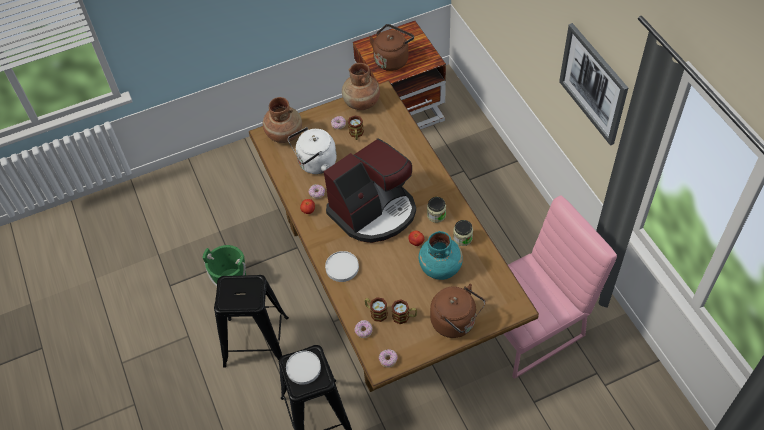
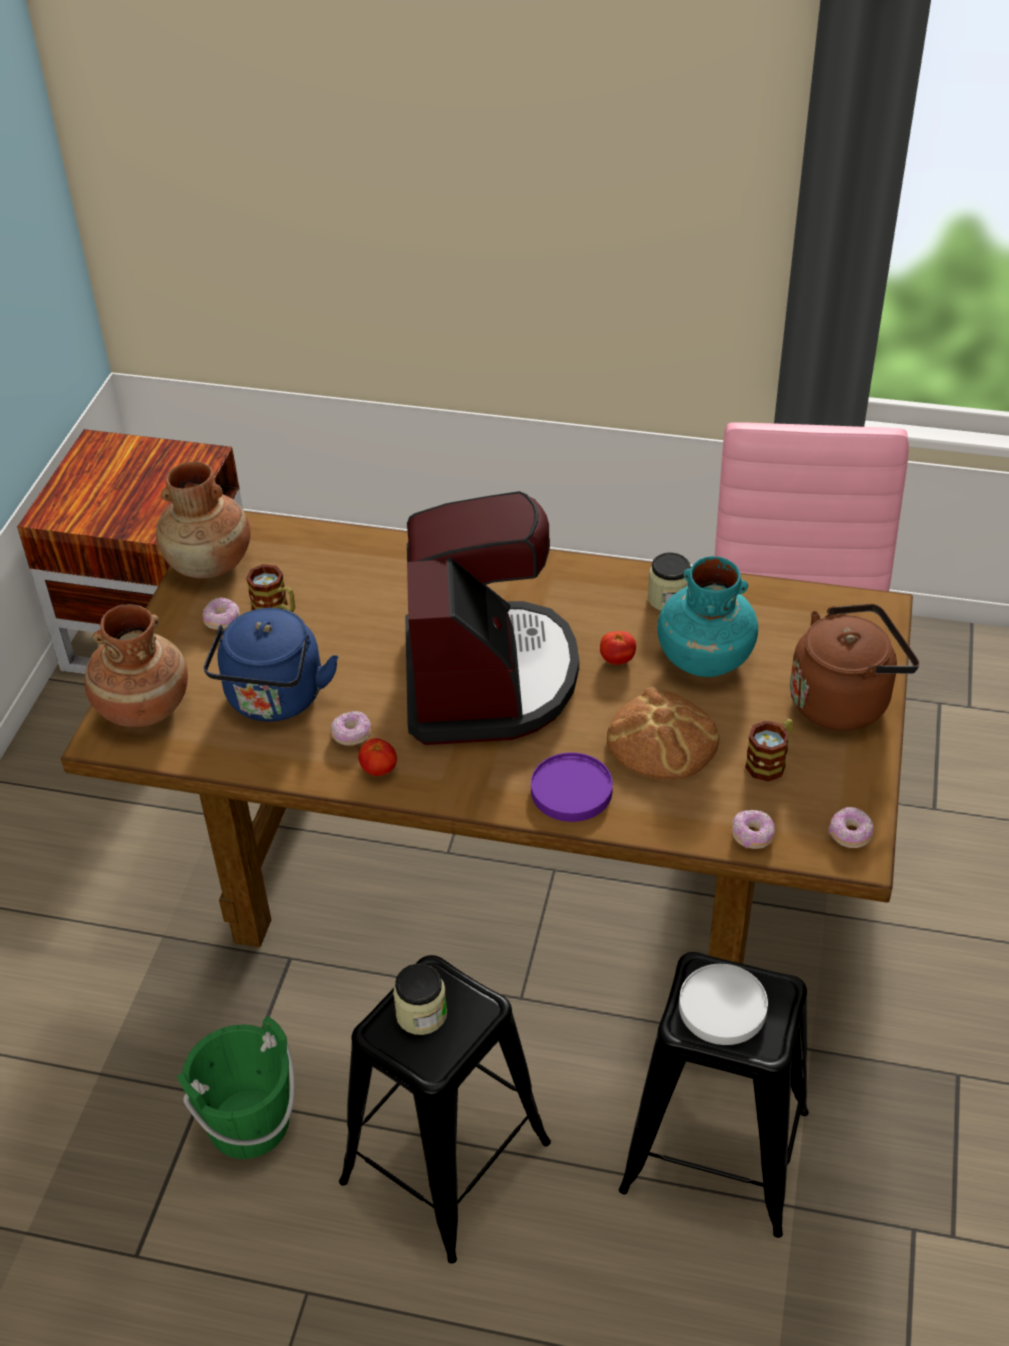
camera: 55 degrees left, 10 degrees down
(315, 164) = (274, 701): white kettle -> blue kettle
(342, 267) = (572, 790): white plate -> purple plate
(376, 312) = (724, 796): mug -> none
(388, 279) = (662, 739): none -> bread
(392, 59) = (131, 500): brown kettle -> none
(436, 215) = (583, 604): jar -> jar (421, 1014)
(593, 83) = (644, 201): picture -> none

